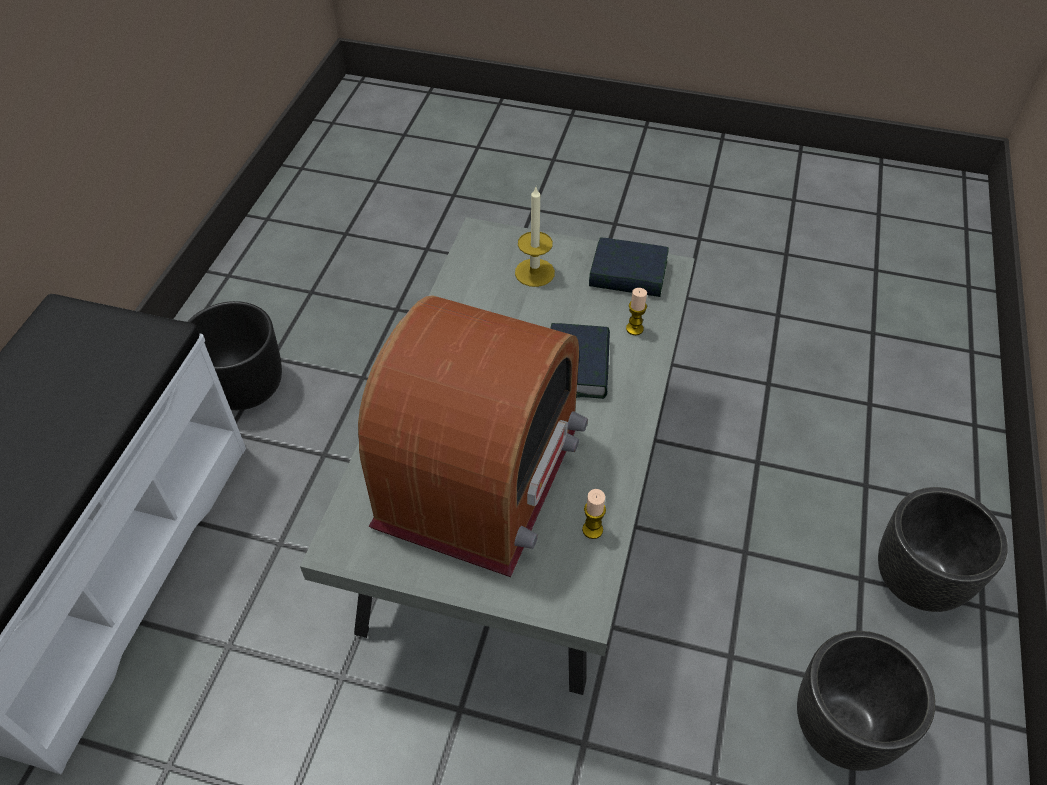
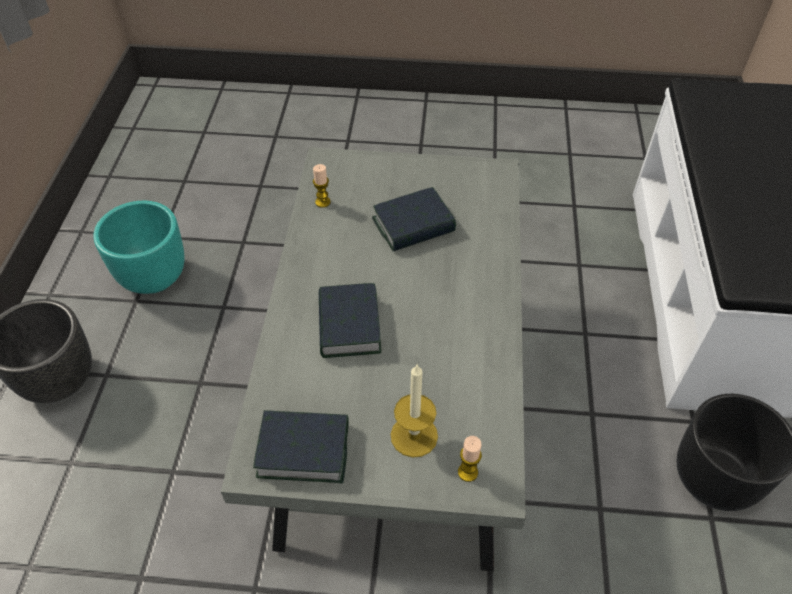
camera: 170 degrees right, 0 degrees up
(481, 475) = (413, 226): radio -> book
(634, 329) = (294, 376): candle -> candle (467, 472)
(842, 726) = (153, 278): black planter -> turquoise planter

